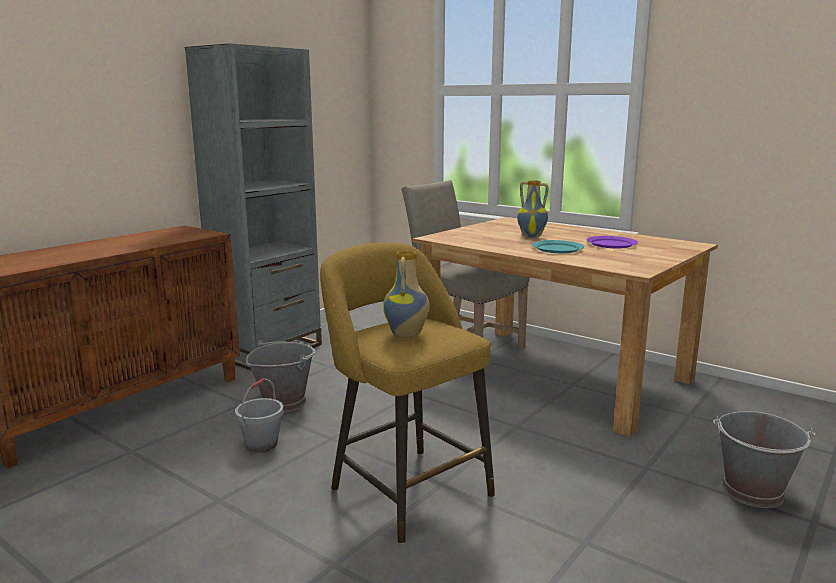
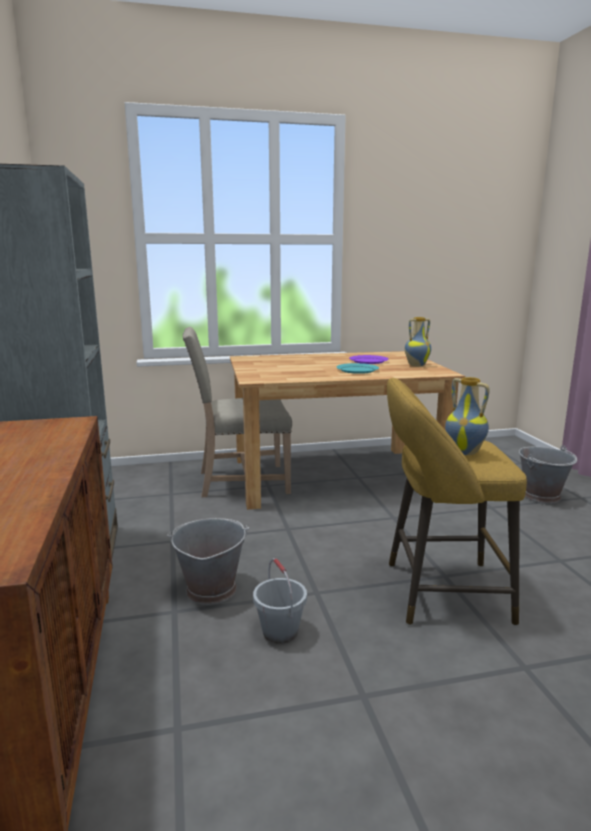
camera: 50 degrees left, 0 degrees up
(532, 236) = (308, 365): vase -> vase (416, 365)

